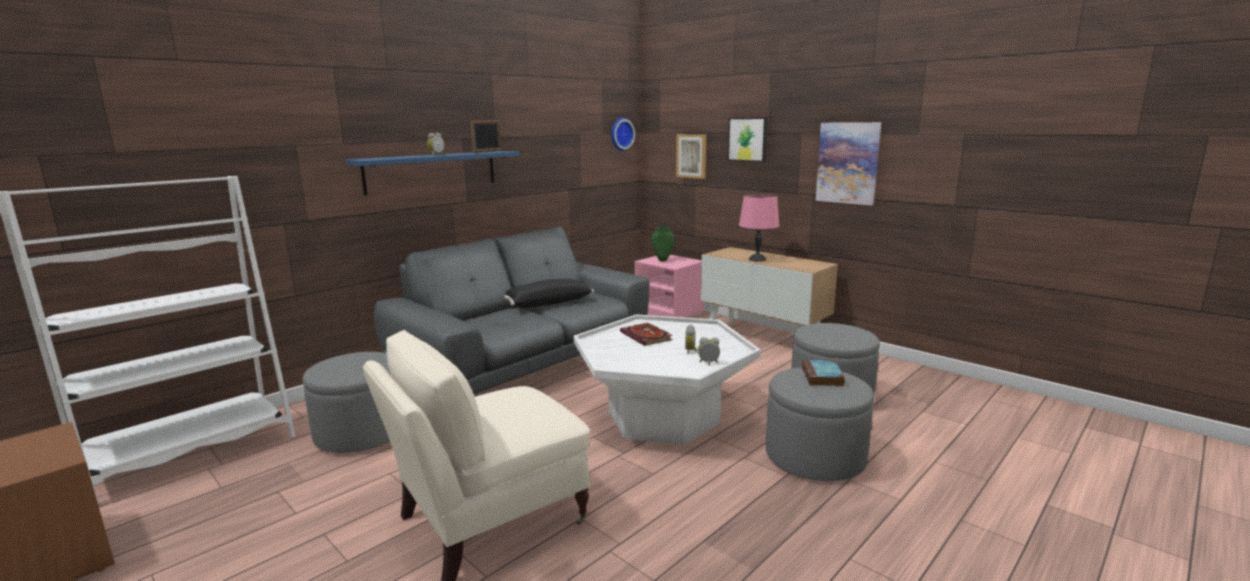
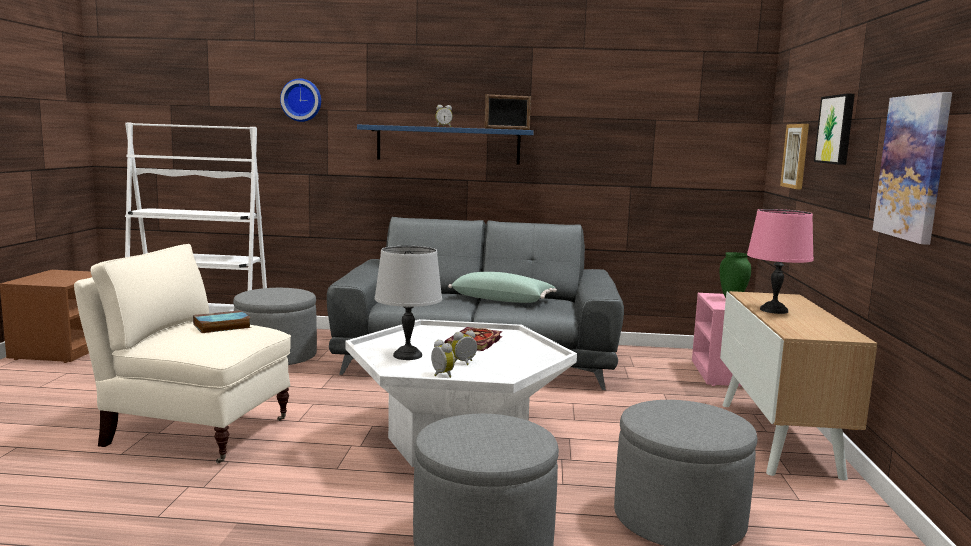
camera: 50 degrees right, 5 degrees down
(548, 303) = (502, 300): black pillow -> green pillow
(620, 134) = (729, 123): wall clock -> wall clock (302, 100)
(651, 361) = (408, 355): none -> grey table lamp
(822, 377) = (506, 433): book -> book (221, 326)

